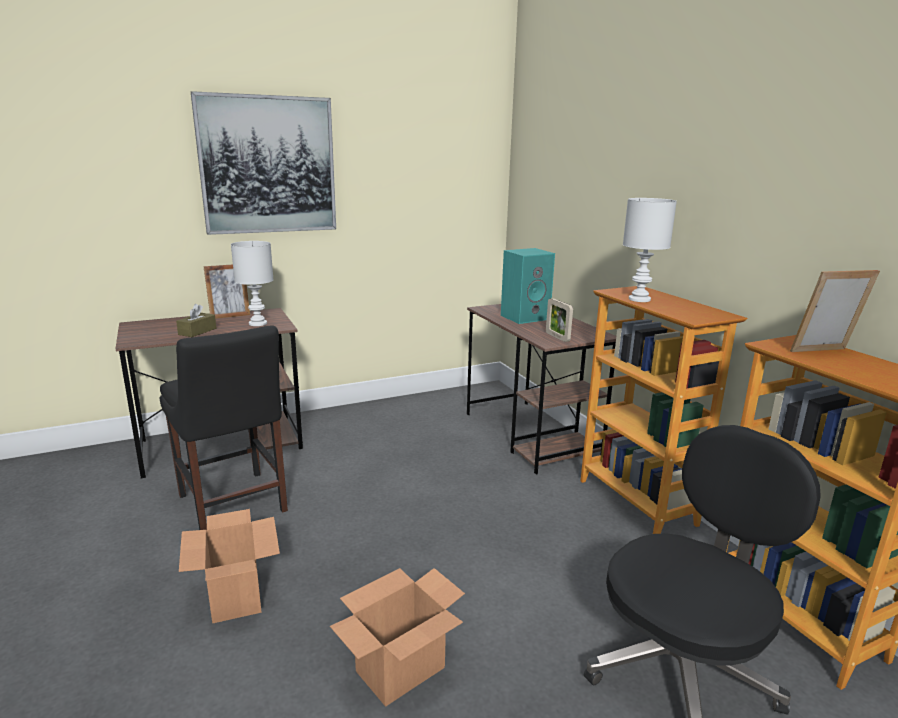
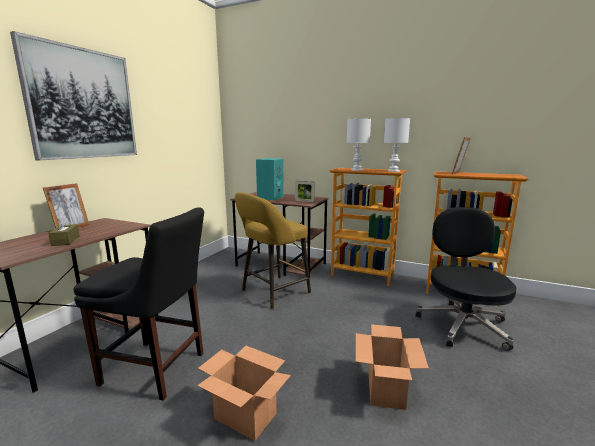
camera: 40 degrees left, 5 degrees down
(257, 323) = (109, 227): white table lamp -> white table lamp (393, 171)
(457, 472) = (272, 293): none -> yellow stool

